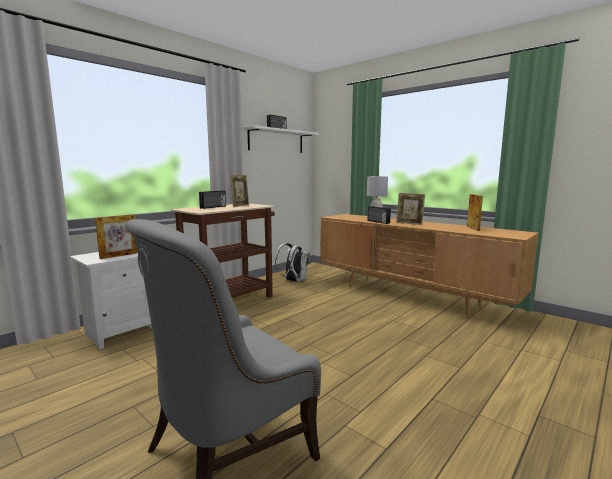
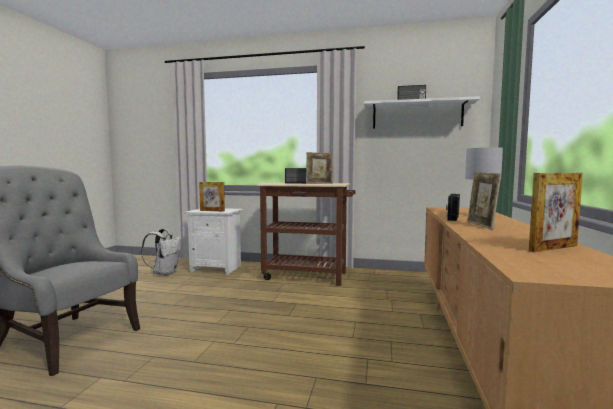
camera: 60 degrees right, 5 degrees down
(293, 281) = (398, 282): white backpack -> white backpack (165, 273)

